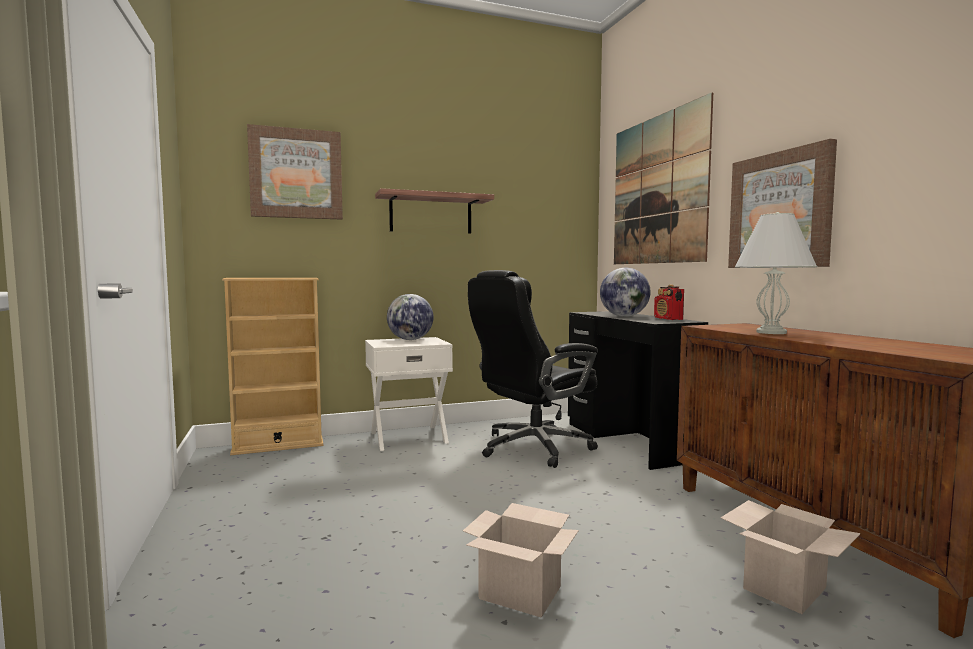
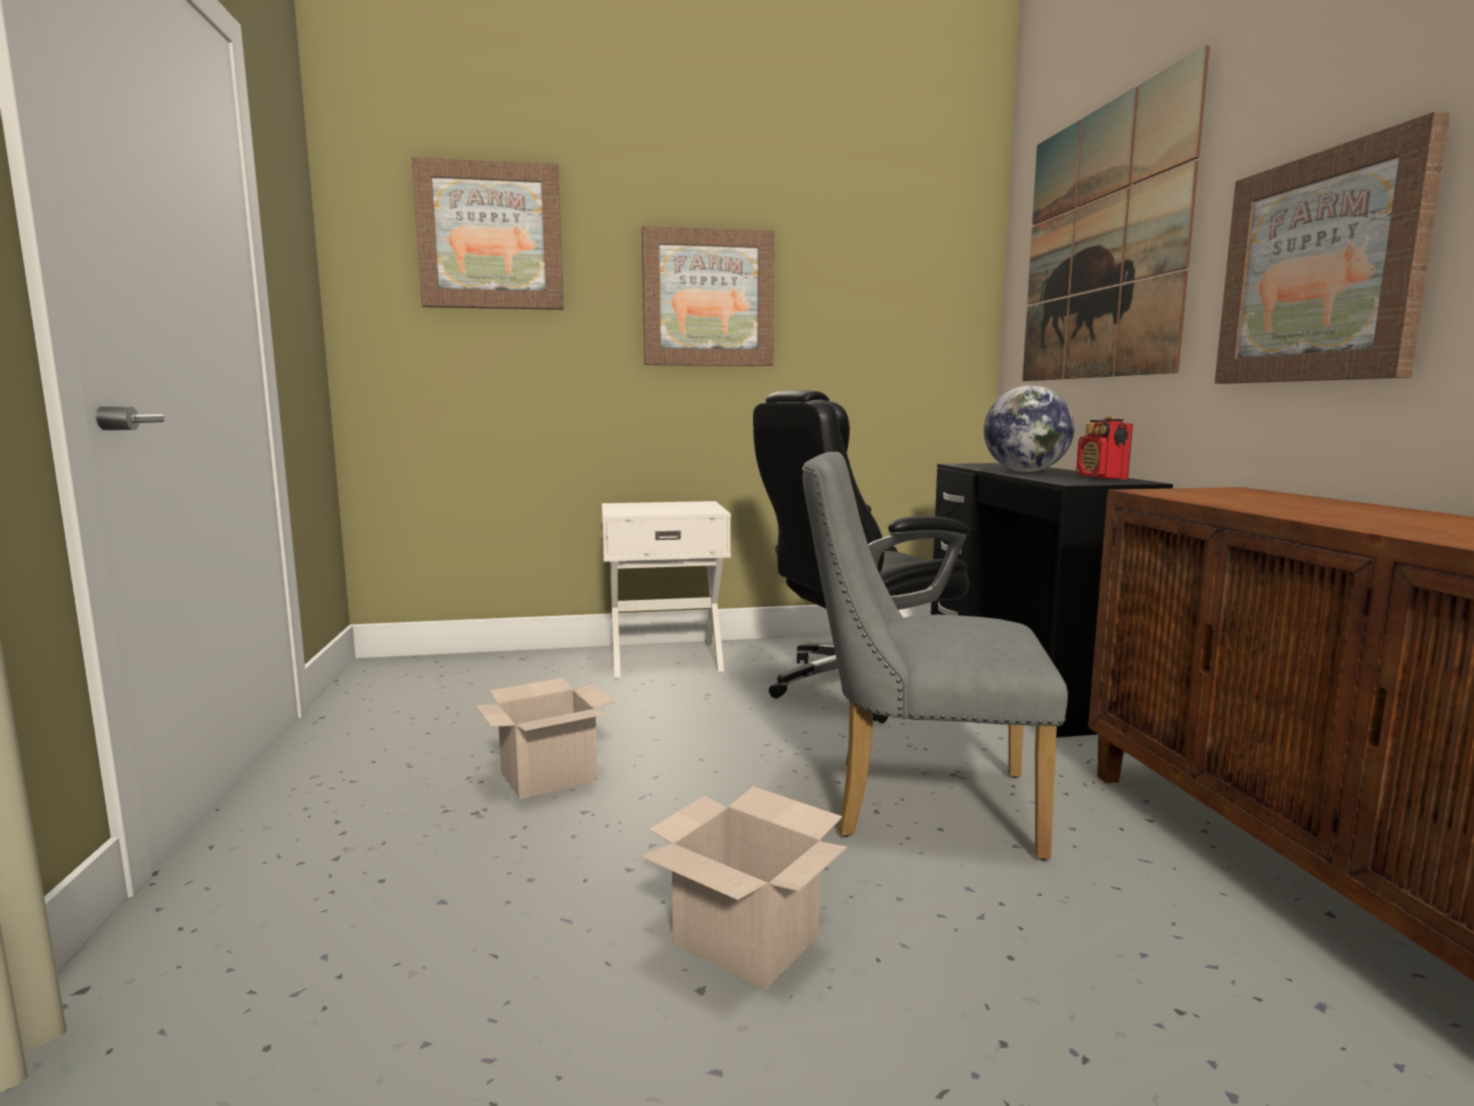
camera: 10 degrees right, 5 degrees up
(278, 446) = (469, 661): beige bookcase -> none
(410, 340) = (670, 505): globe -> none
(431, 214) = (708, 298): shelf -> picture
(590, 511) = (916, 804): none -> grey chair
(770, 332) = (1271, 505): white table lamp -> none
(784, 587) = (1238, 984): cardboard box -> cardboard box (550, 775)

